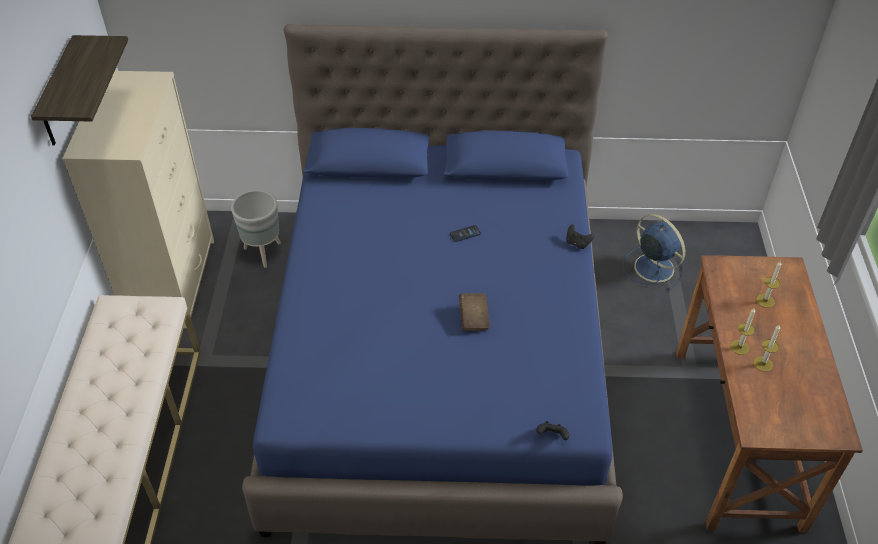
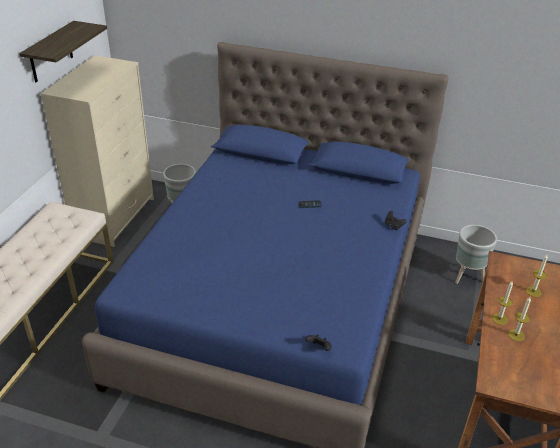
camera: 15 degrees right, 10 degrees down
(473, 318) = (292, 257): brown book -> none
(652, 266) = (466, 276): blue fan -> grey planter

